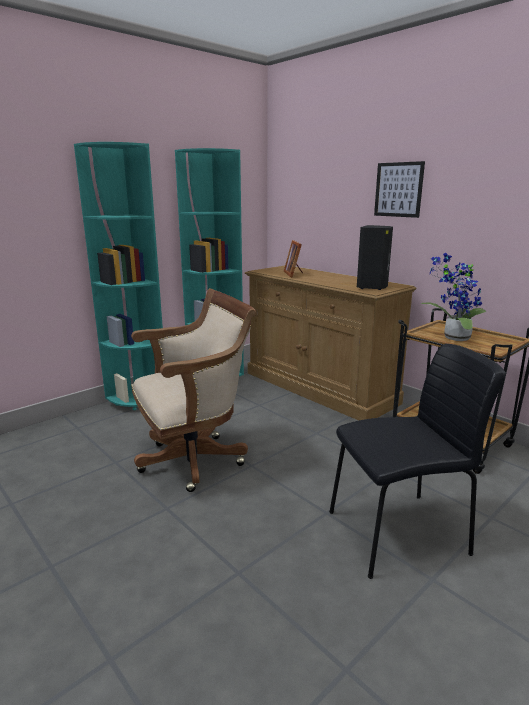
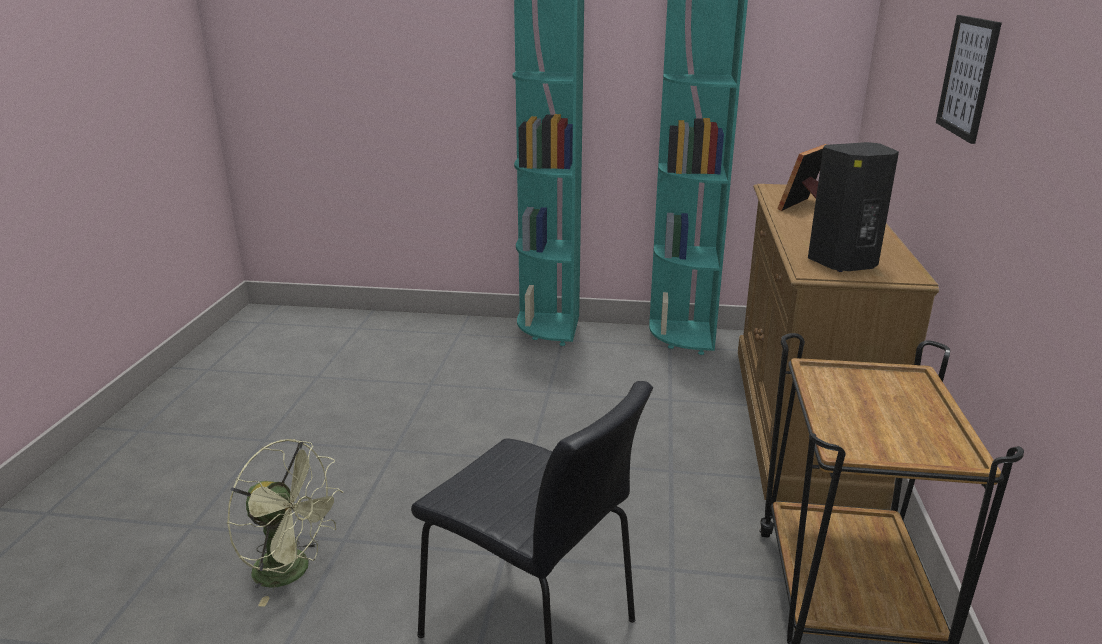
camera: 50 degrees right, 5 degrees up
(196, 460) = (493, 422): office chair -> none
(245, 614) = (293, 571): none -> green fan
(453, 338) = (856, 403): potted plant -> none

